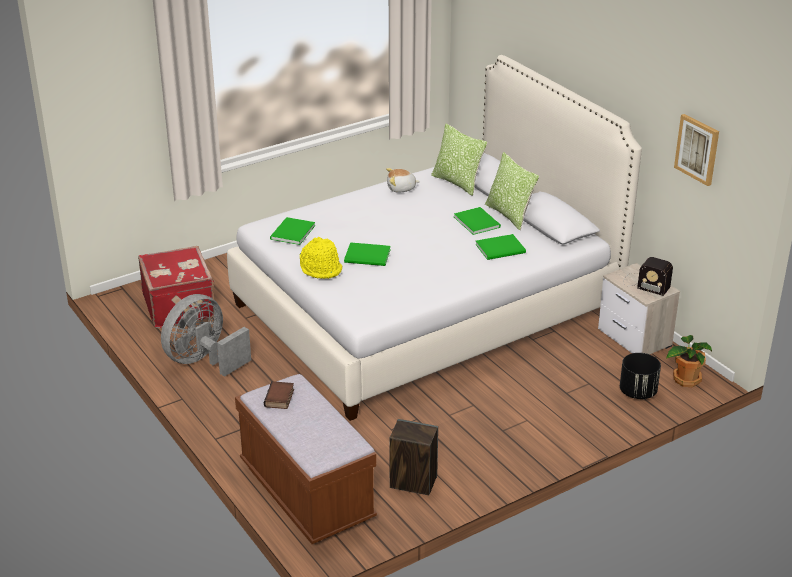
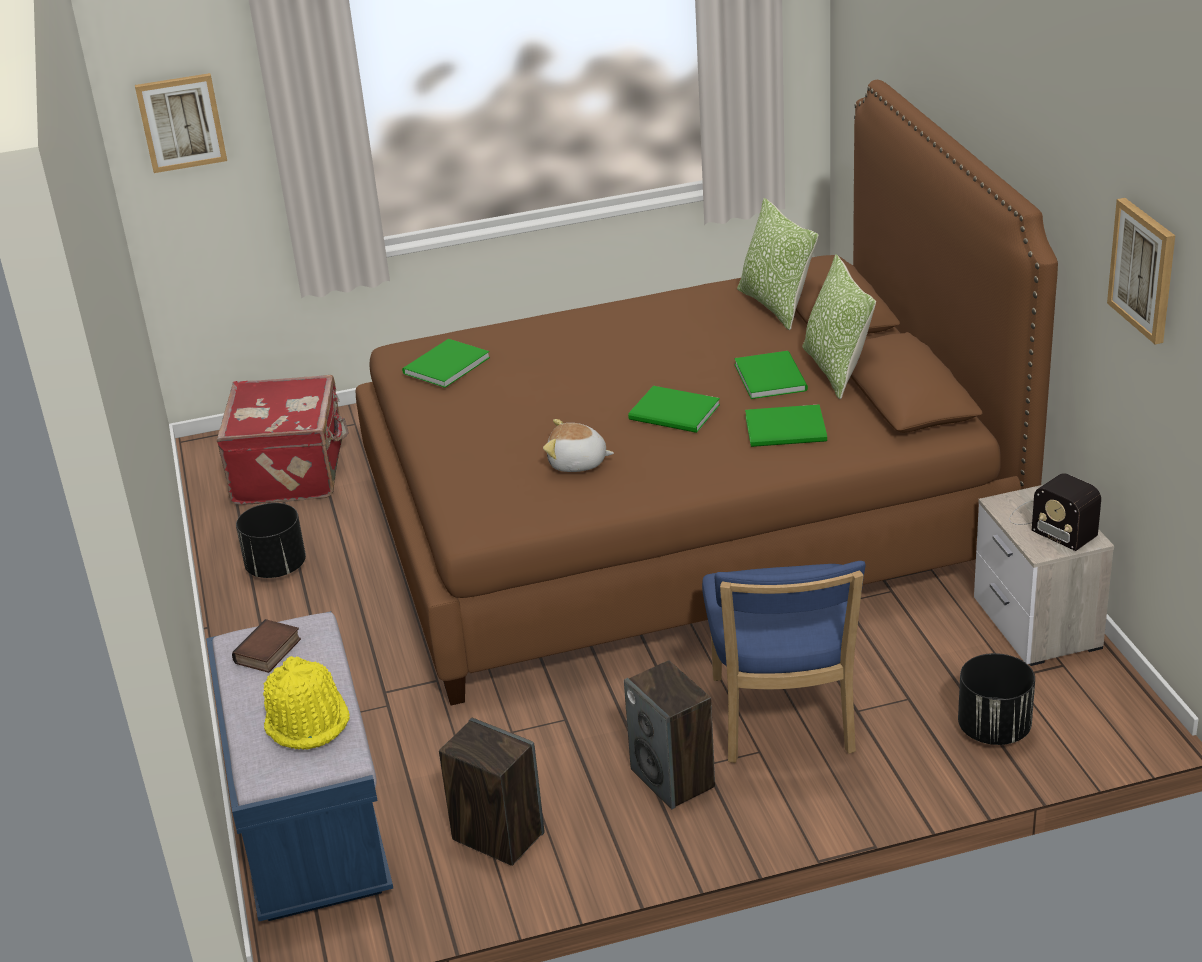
camera: 20 degrees right, 0 degrees up
(108, 101) = (181, 122): none -> picture
(204, 361) = (276, 568): grey fan -> black planter
(306, 493) = (310, 825): brown bench -> blue bench
(321, 269) = (456, 432): yellow hat -> yellow hat (307, 721)
(368, 256) = (547, 419): green book -> green book (675, 413)
(401, 188) = (673, 307): plush toy -> plush toy (577, 463)
(426, 308) = (684, 523): white bed -> brown bed
(490, 440) = (673, 778): none -> speaker
(531, 403) = (783, 721): none -> blue chair
(685, 379) = (1100, 718): potted plant -> none

